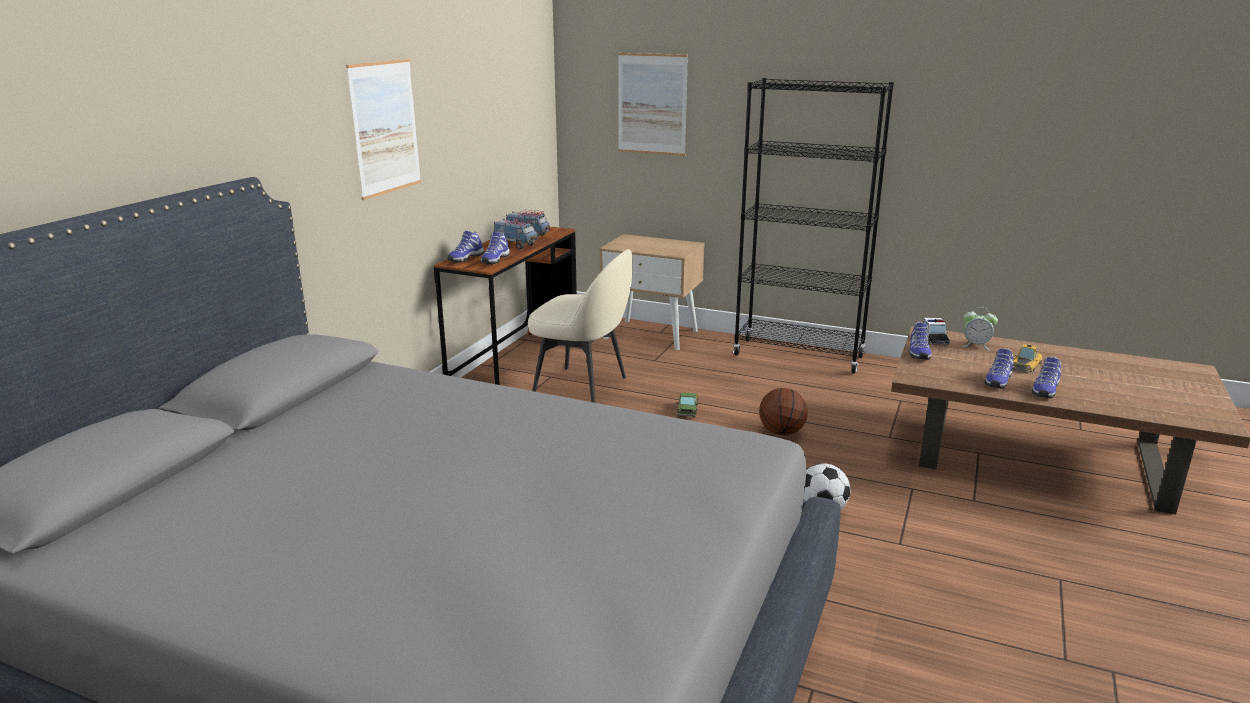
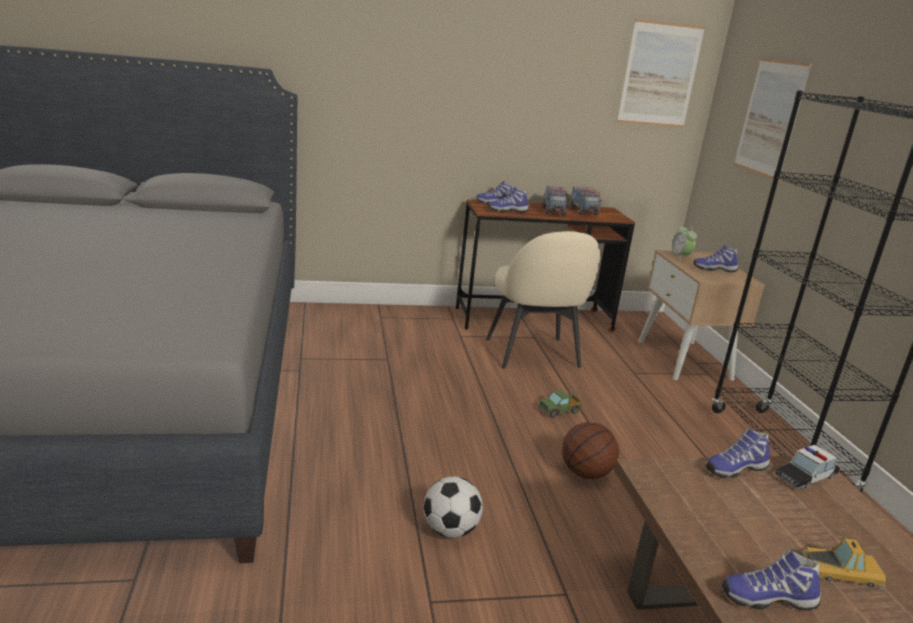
camera: 55 degrees right, 0 degrees up
(385, 127) = (437, 71): picture -> picture (660, 75)
(976, 345) = (840, 515): alarm clock -> alarm clock (680, 257)
(997, 381) = (736, 545): shoe -> shoe (714, 269)

